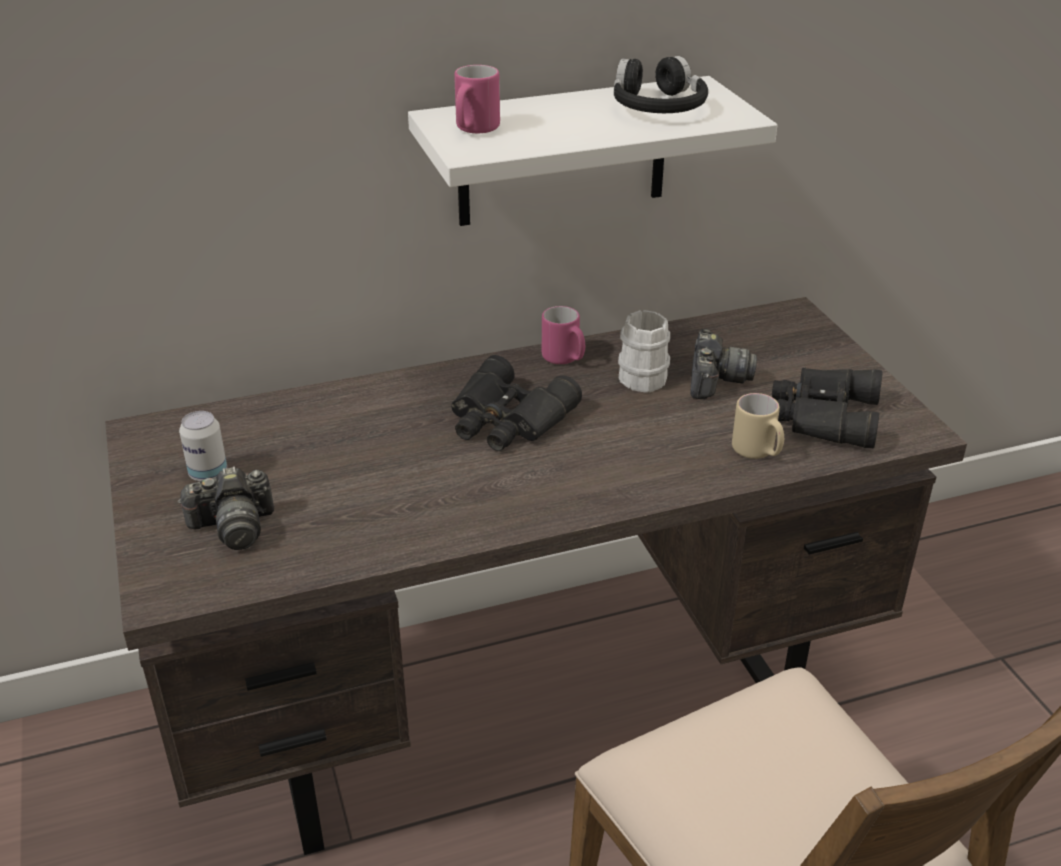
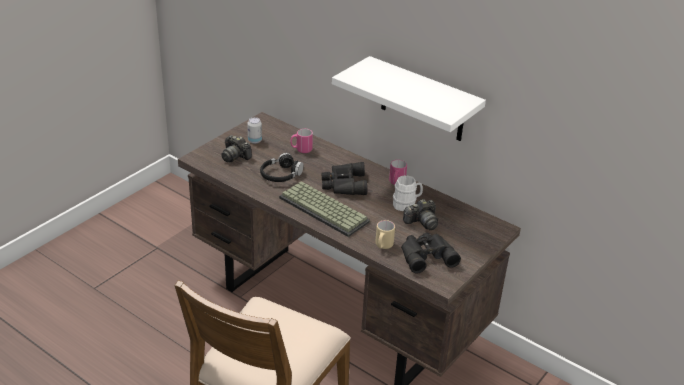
camera: 55 degrees right, 0 degrees up
(474, 130) = (366, 71): pink mug -> pink mug (301, 150)
(574, 475) = (325, 209): none -> keyboard
(657, 106) = (434, 97): black headphones -> black headphones (280, 175)

